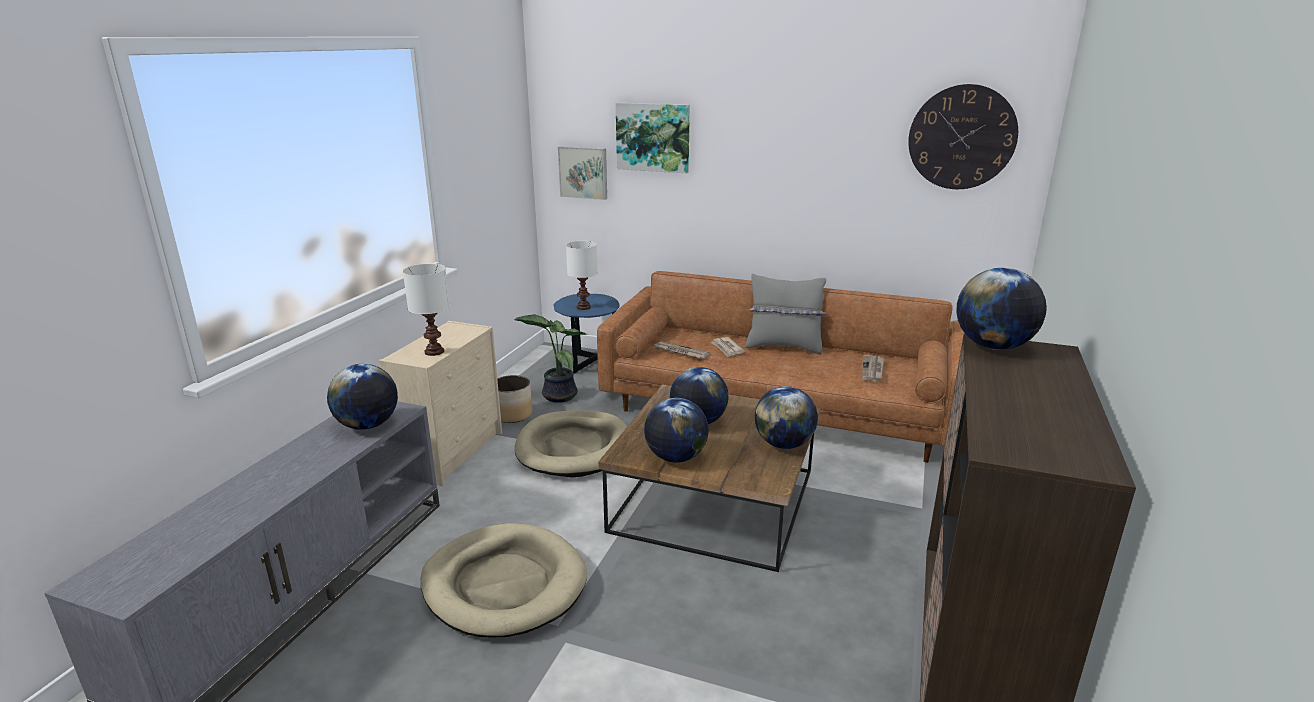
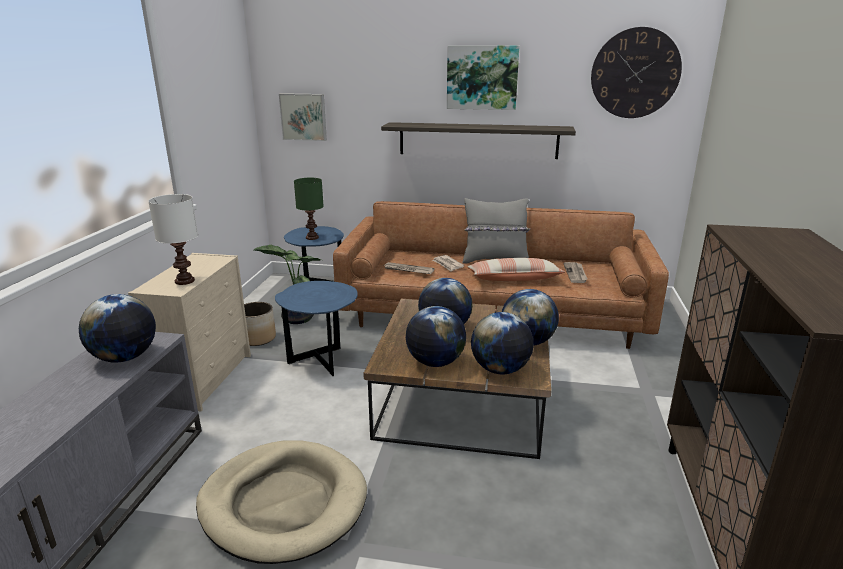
camera: 10 degrees left, 0 degrees up
(574, 448) = (322, 363): beige dog bed -> blue side table
(583, 307) = (312, 237): white table lamp -> green table lamp
(653, 137) = (367, 82): picture -> picture (482, 77)
(775, 207) = (478, 140): none -> shelf
(797, 371) = (513, 279): none -> pillow
(993, 346) = (742, 233): globe -> globe (500, 370)

